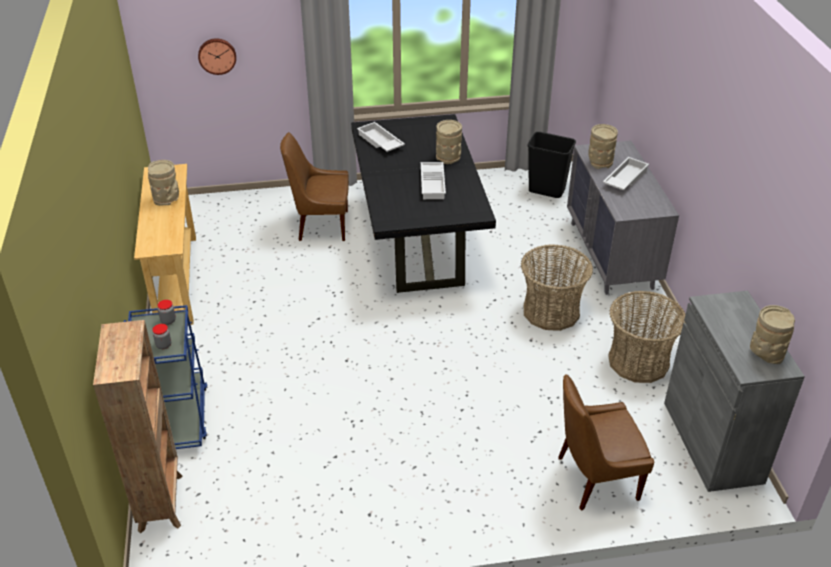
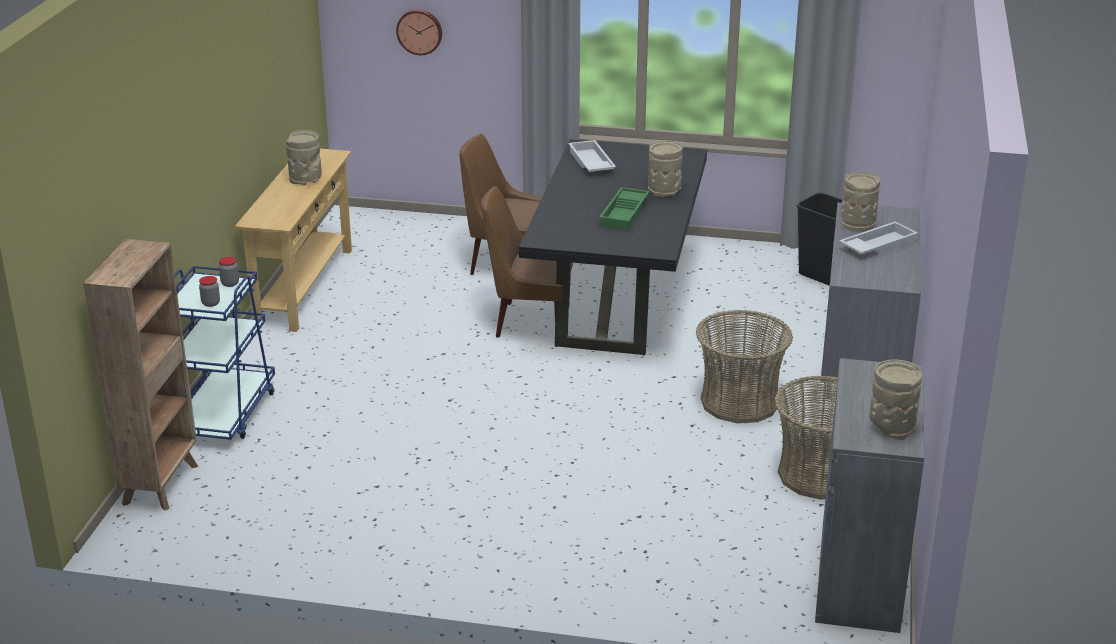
camera: 20 degrees right, 10 degrees down
(433, 184) = (625, 213): white tray -> green tray
(594, 478) = (675, 576): brown chair -> brown chair (529, 322)

